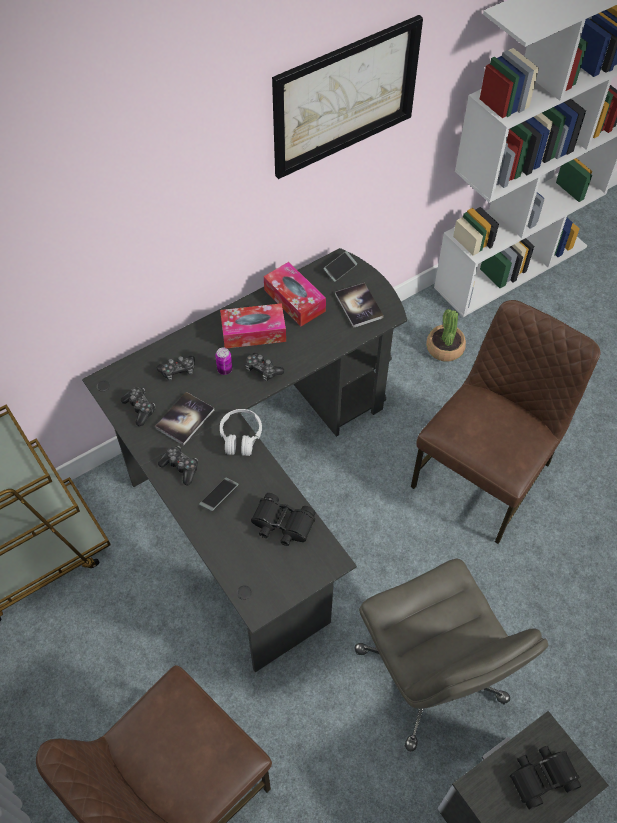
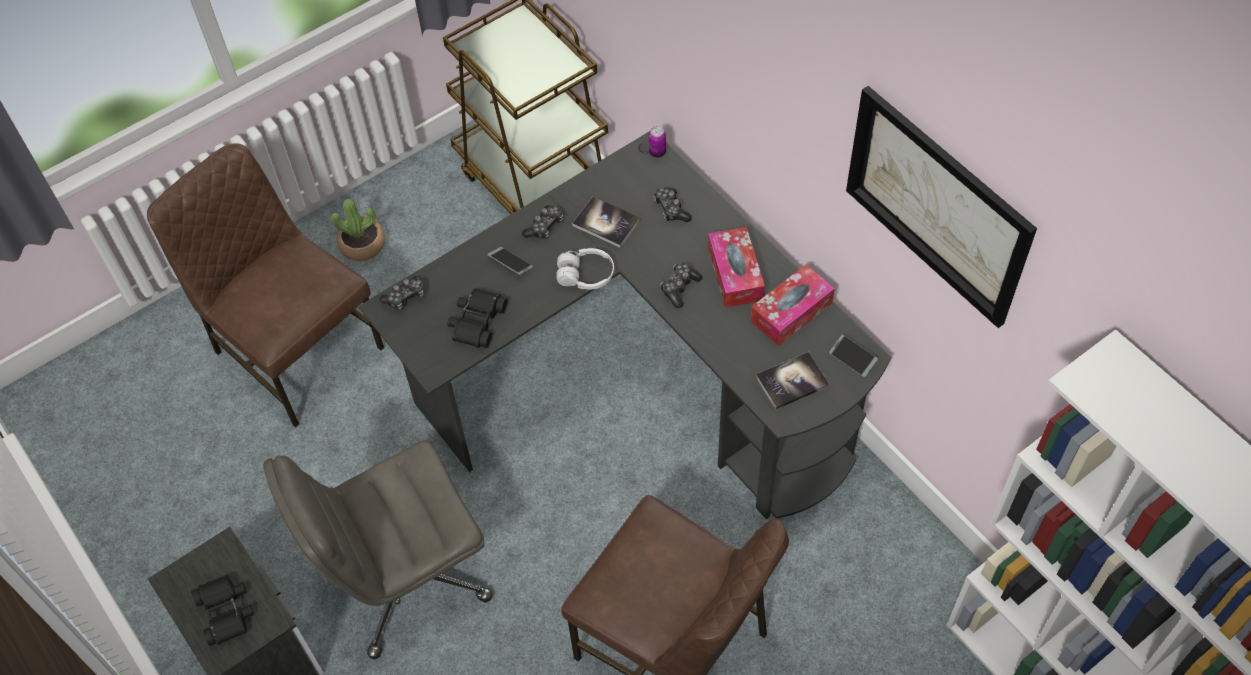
camera: 90 degrees right, 0 degrees up
(140, 408) = (617, 182): game controller -> game controller (405, 297)
(224, 369) = (677, 252): can -> can (657, 152)
(444, 348) = (882, 598): potted plant -> potted plant (362, 244)

